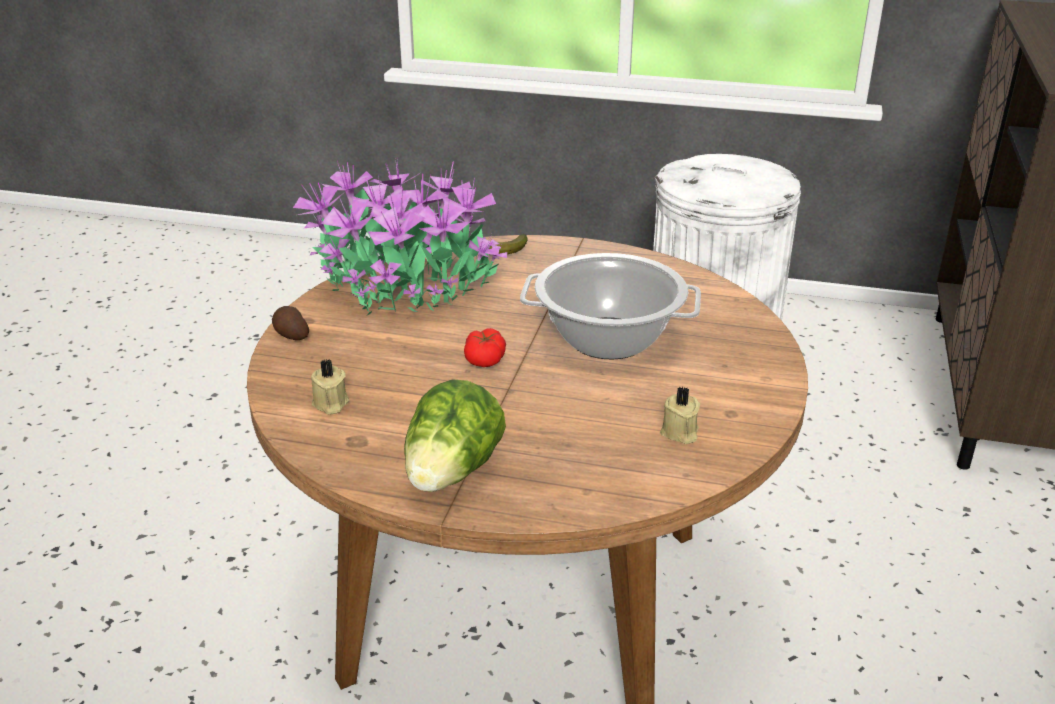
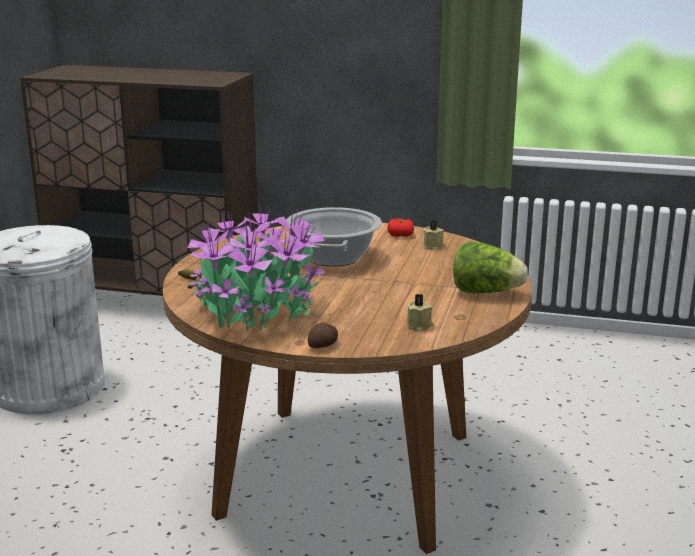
camera: 90 degrees left, 10 degrees down
(485, 359) = (358, 287): tomato -> tomato (400, 235)

